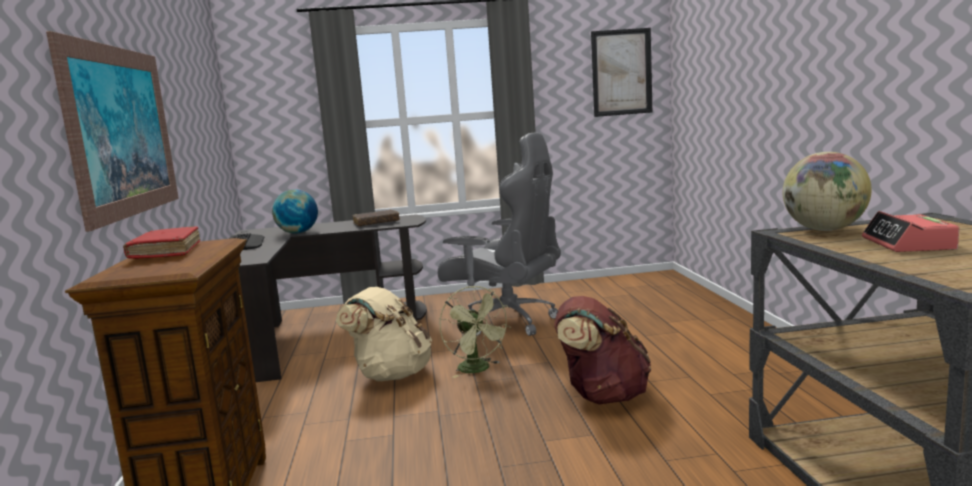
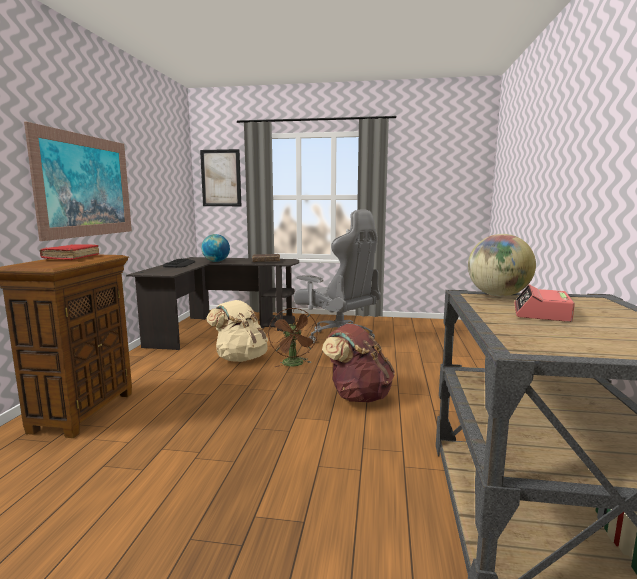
camera: 15 degrees right, 0 degrees up
(478, 370) = (294, 364): green fan -> brown fan
(621, 72) = (455, 173): picture -> picture (221, 178)

